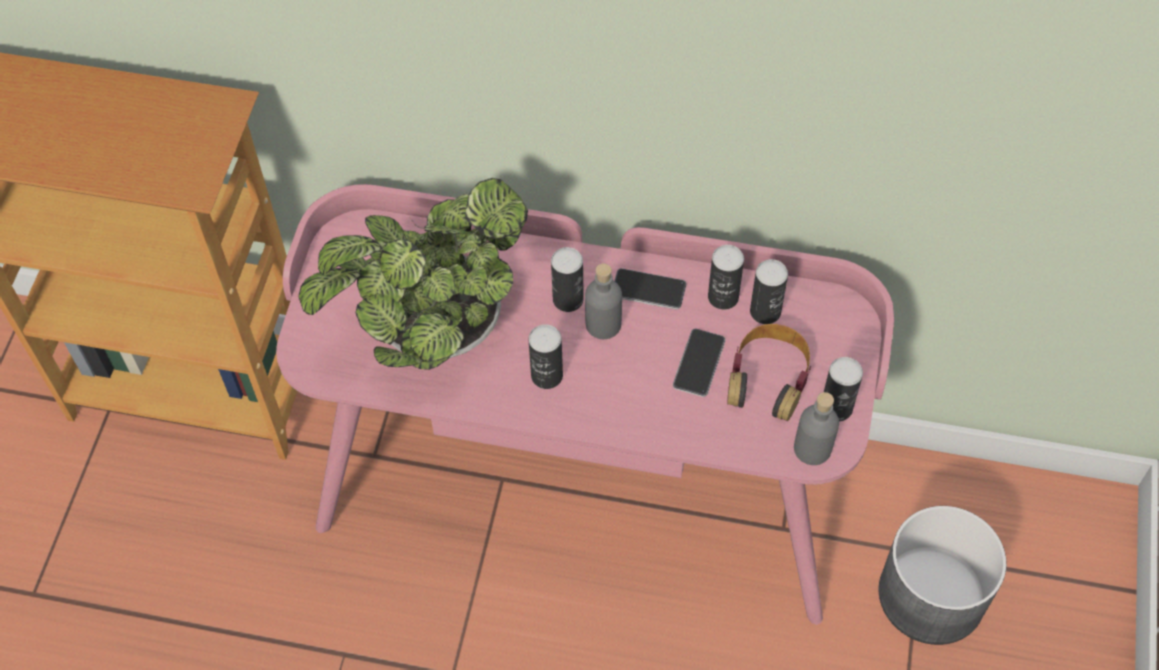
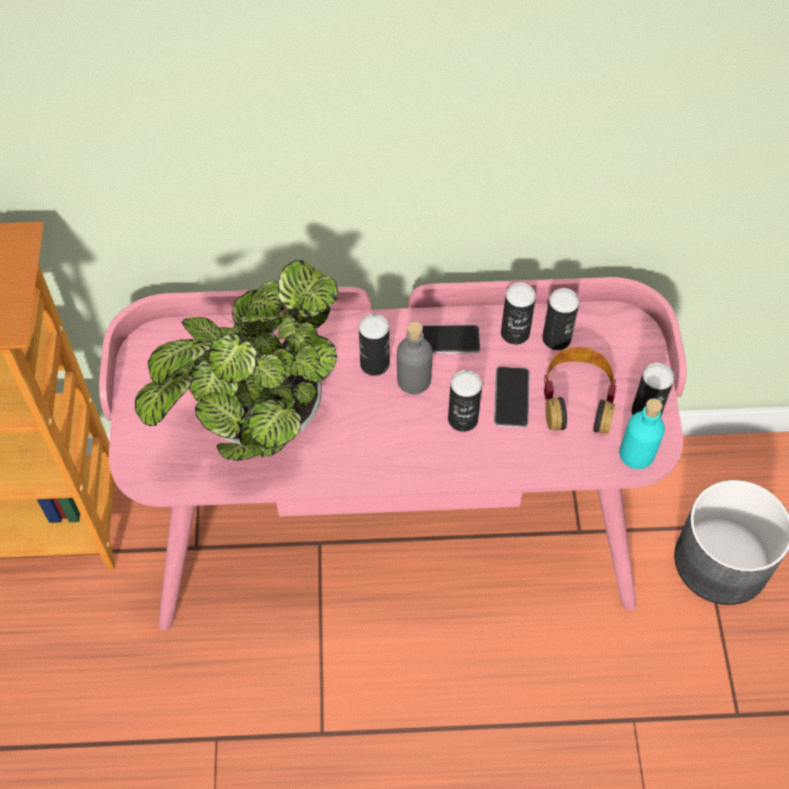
camera: 15 degrees left, 0 degrees up
(547, 375) = (375, 438): can -> can (463, 419)
(812, 449) = (636, 454): grey bottle -> turquoise bottle

